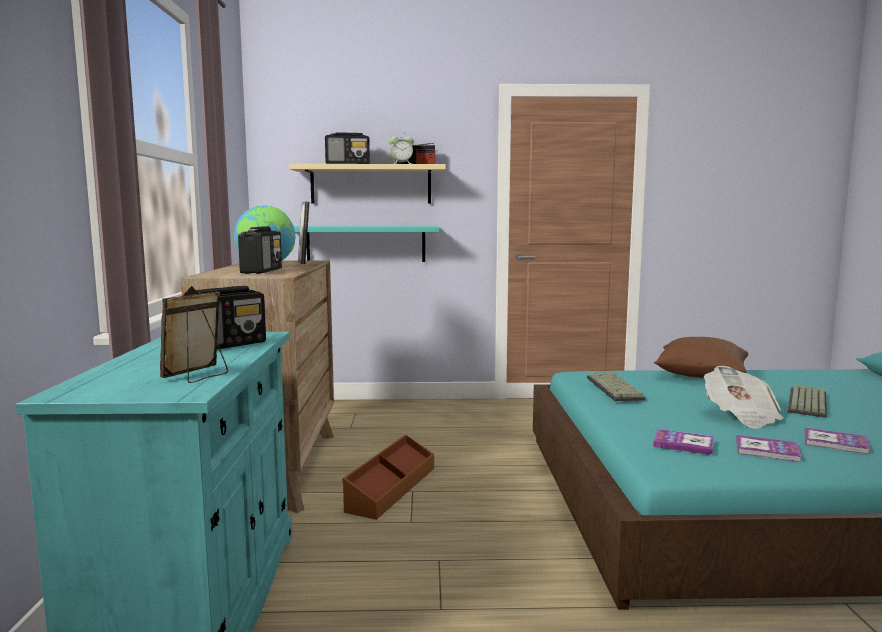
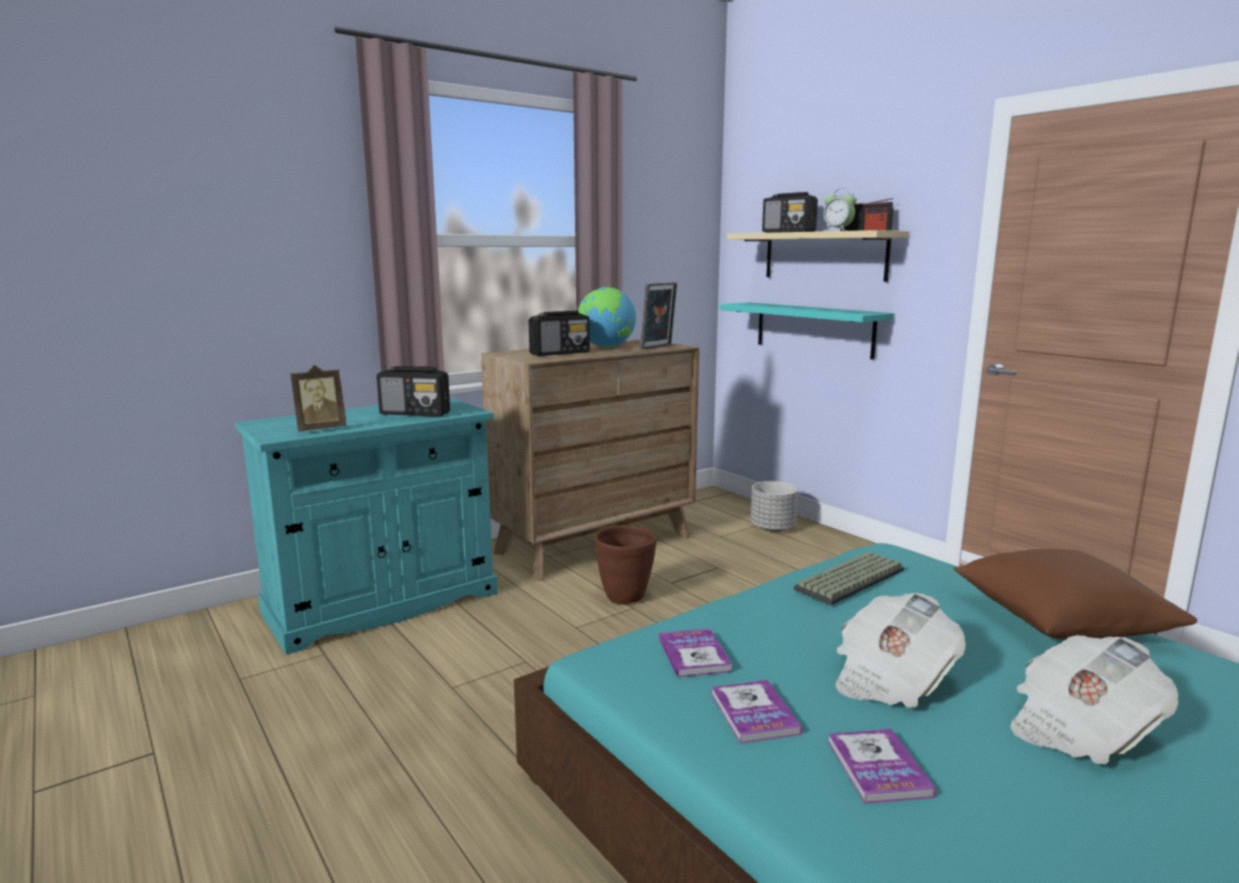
camera: 55 degrees right, 5 degrees up
(198, 376) = (320, 429): picture frame -> picture frame turned 150 degrees clockwise
(369, 411) = (773, 528): none -> grey planter
(391, 488) = (625, 597): brown storage box -> brown planter
(809, 403) = (1079, 729): keyboard -> newspaper

